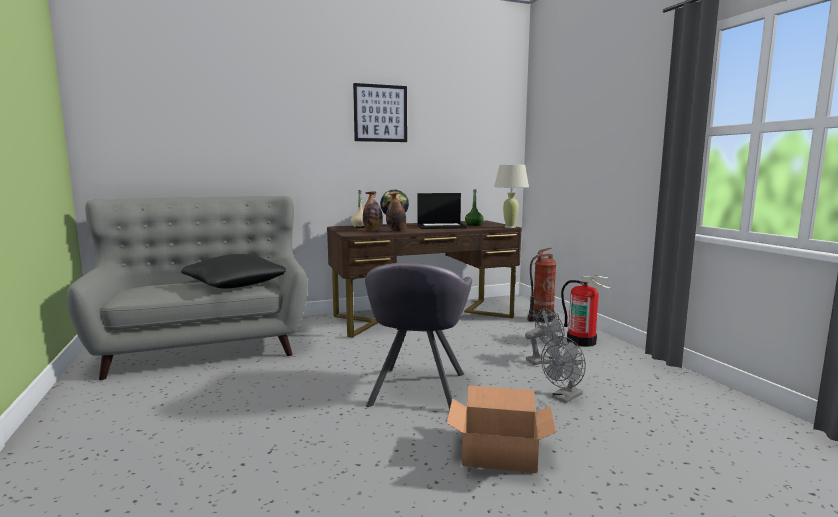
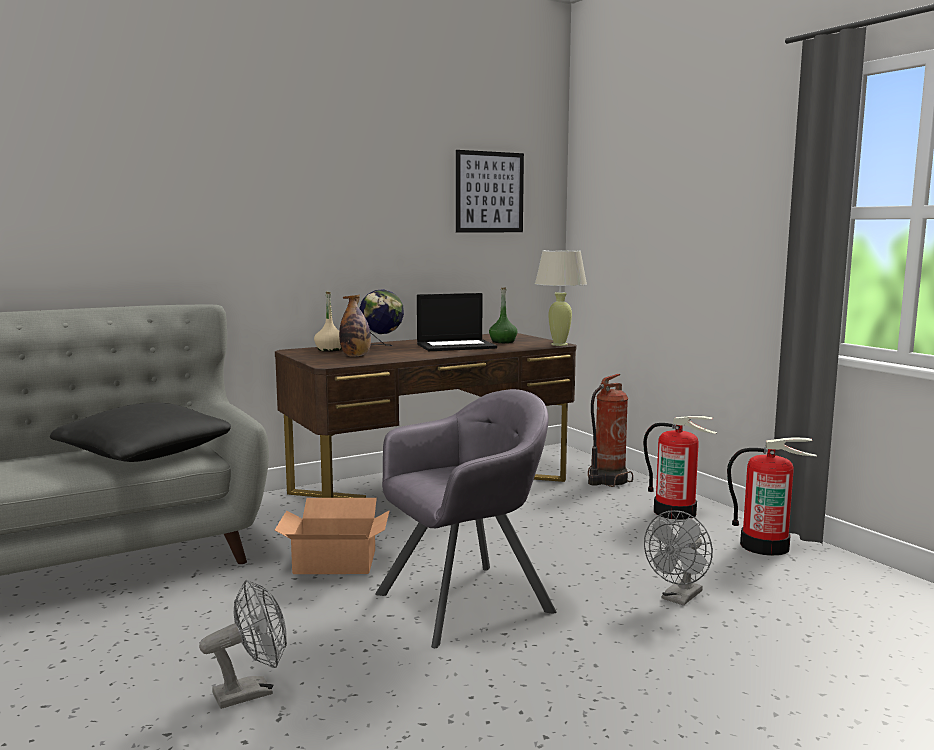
camera: 10 degrees left, 0 degrees up
(380, 113) = (354, 169): picture -> picture (489, 192)
(396, 231) = (393, 356): bottle -> none
(417, 389) = (466, 602): grey armchair -> grey armchair turned 120 degrees counterclockwise
(500, 453) = (619, 687): cardboard box -> cardboard box (336, 562)
(543, 360) = (631, 545): grey fan -> grey fan (252, 691)
(639, 367) = (765, 546): none -> fire extinguisher

